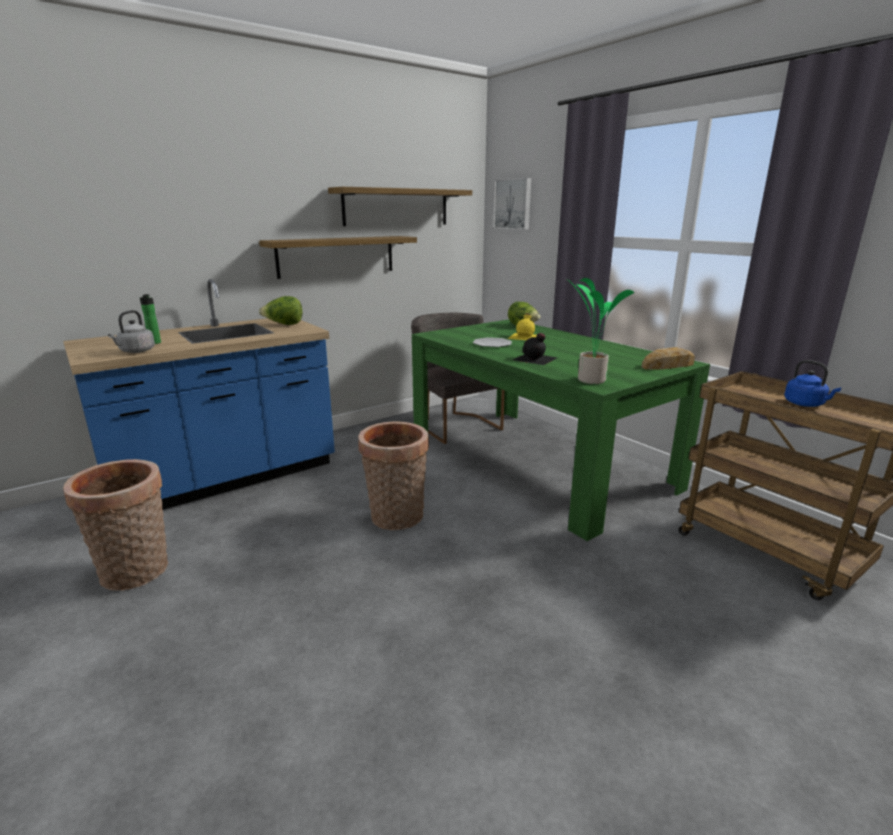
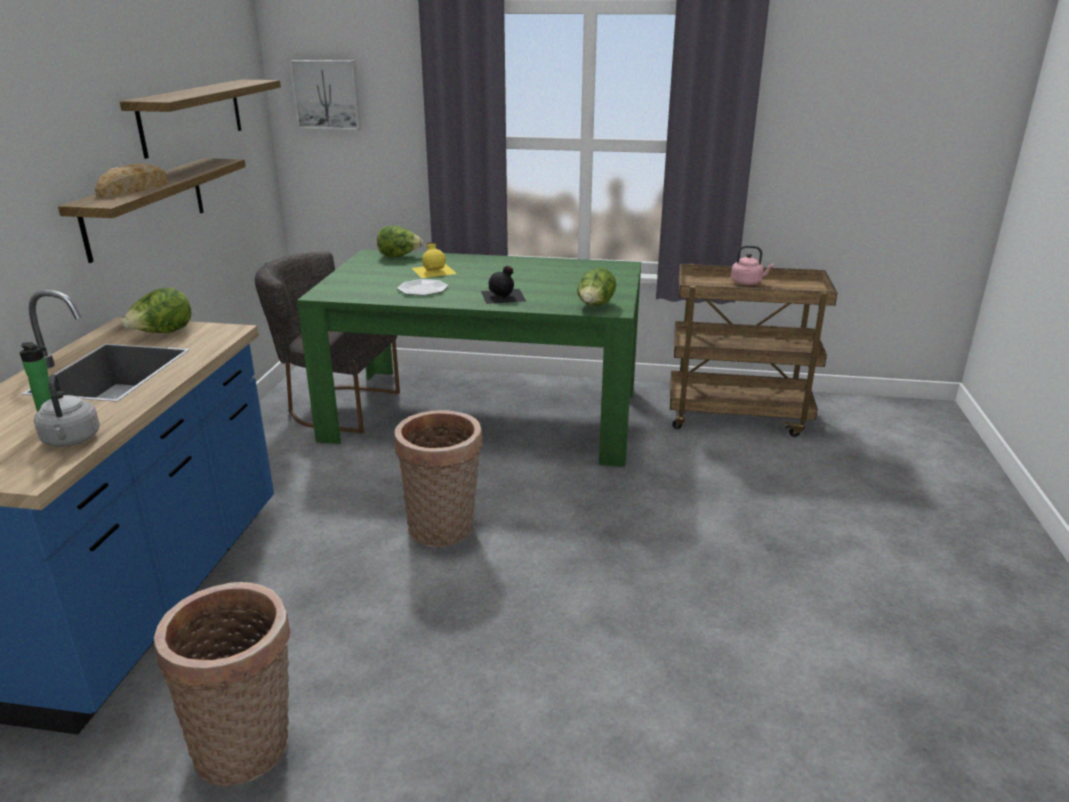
camera: 45 degrees left, 5 degrees up
(589, 380) = (595, 306): potted plant -> lettuce
(667, 365) = (617, 272): bread -> bread (133, 189)
(806, 404) = (748, 283): blue kettle -> pink kettle

